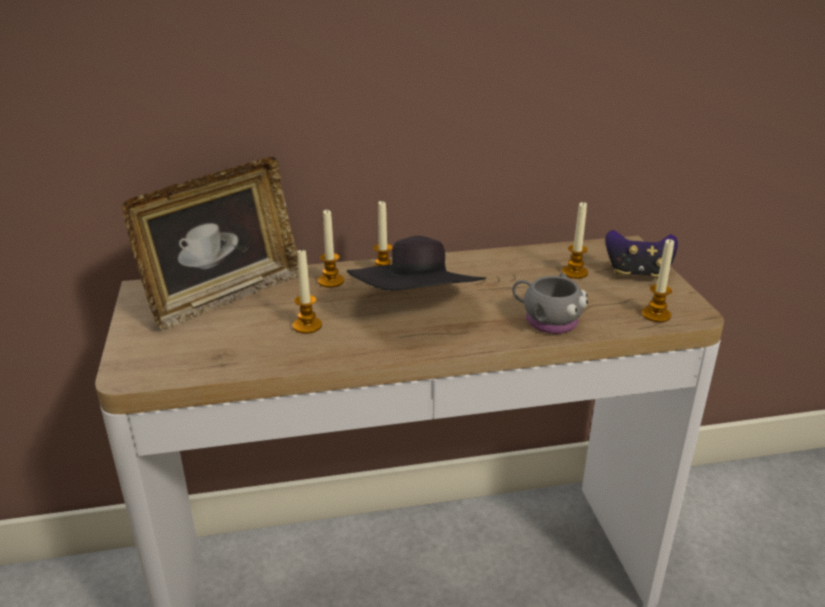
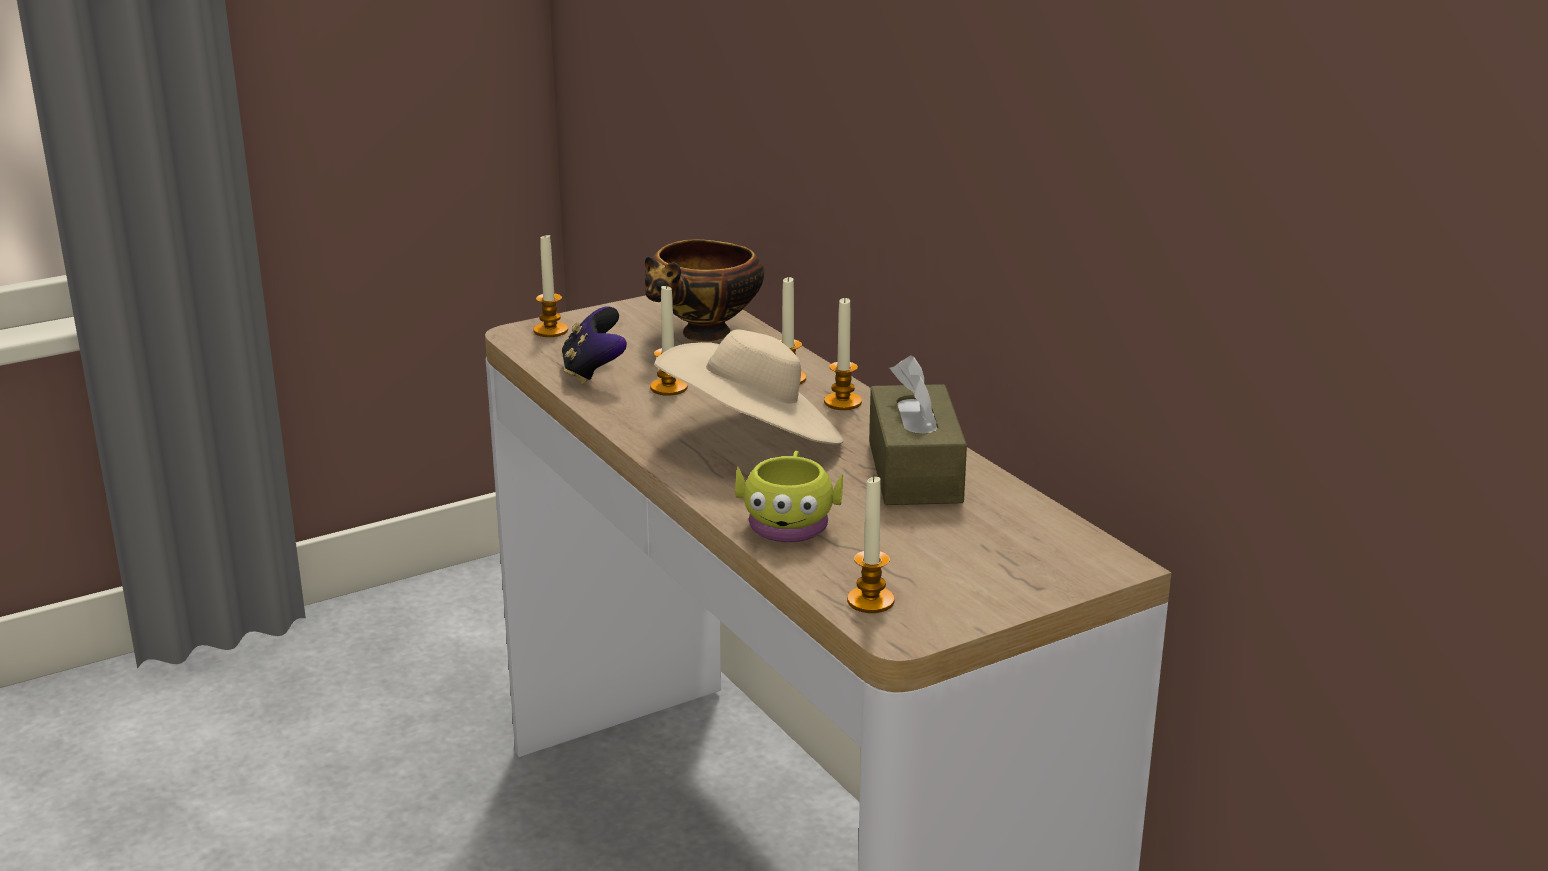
camera: 70 degrees right, 5 degrees down
(224, 296) = (704, 335): picture frame -> bowl
(417, 310) = (753, 439): black hat -> beige hat
(496, 270) = (914, 471): none -> brown tissue box
(546, 320) = (789, 522): grey mug -> yellow mug
(574, 272) = (960, 528): candle -> candle (550, 331)
(637, 273) = (1005, 579): game controller -> game controller (594, 372)

